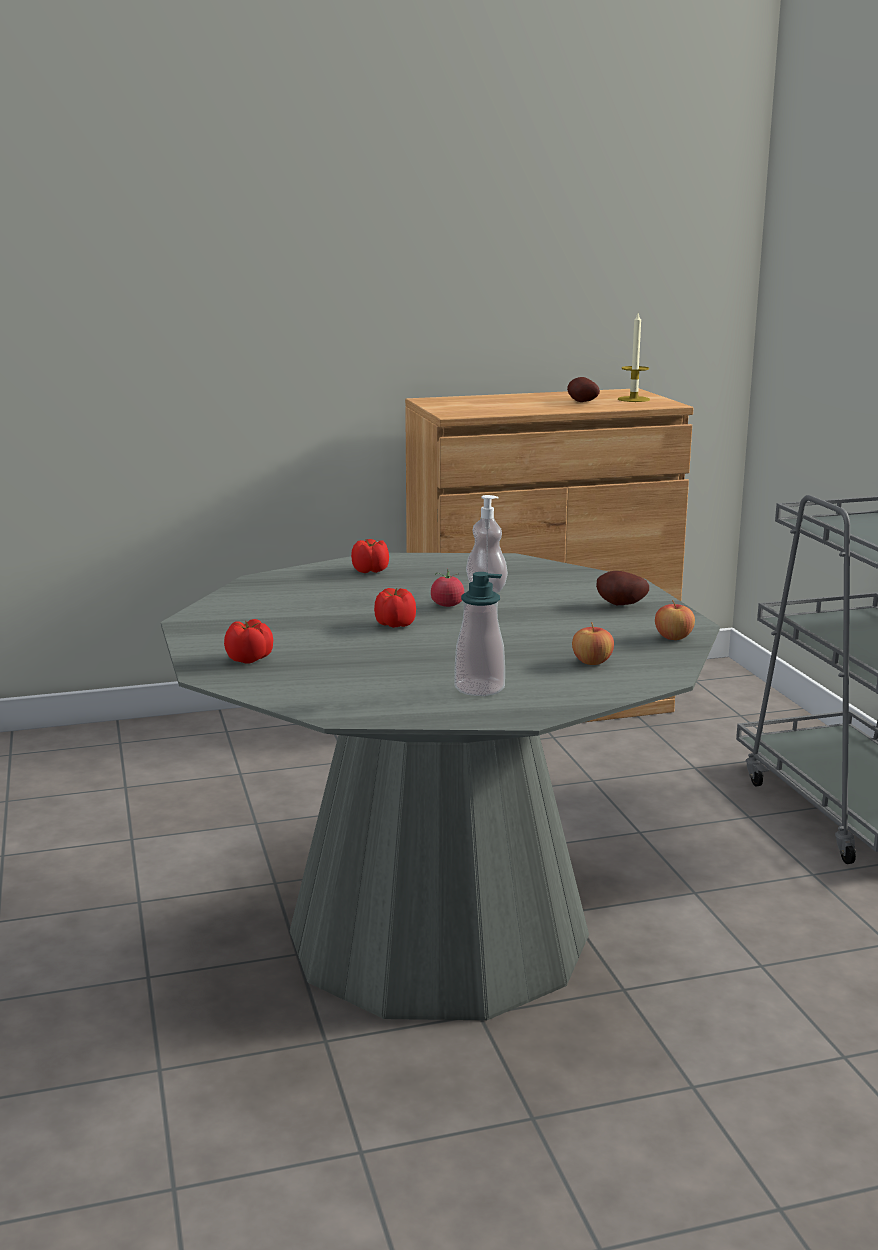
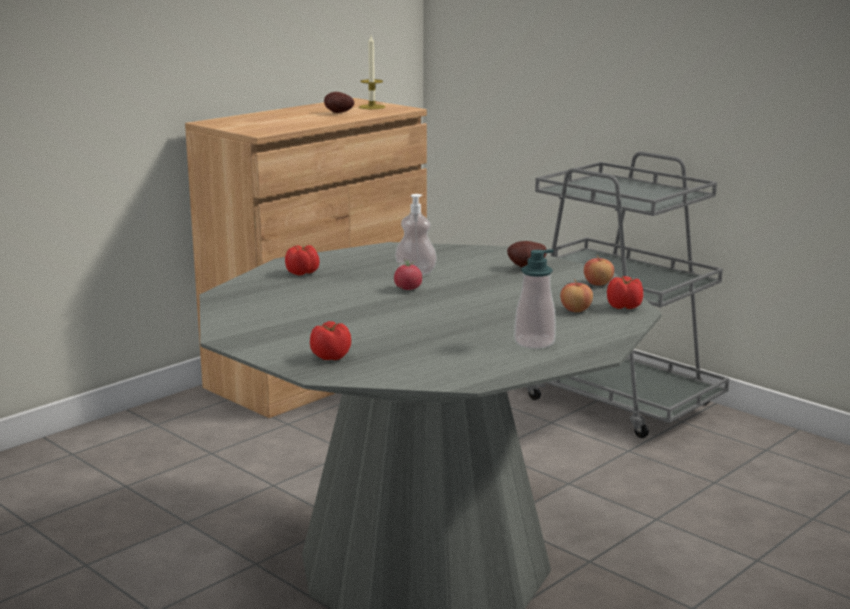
camera: 30 degrees left, 0 degrees up
(395, 625) = (395, 310): tomato -> tomato (625, 307)

